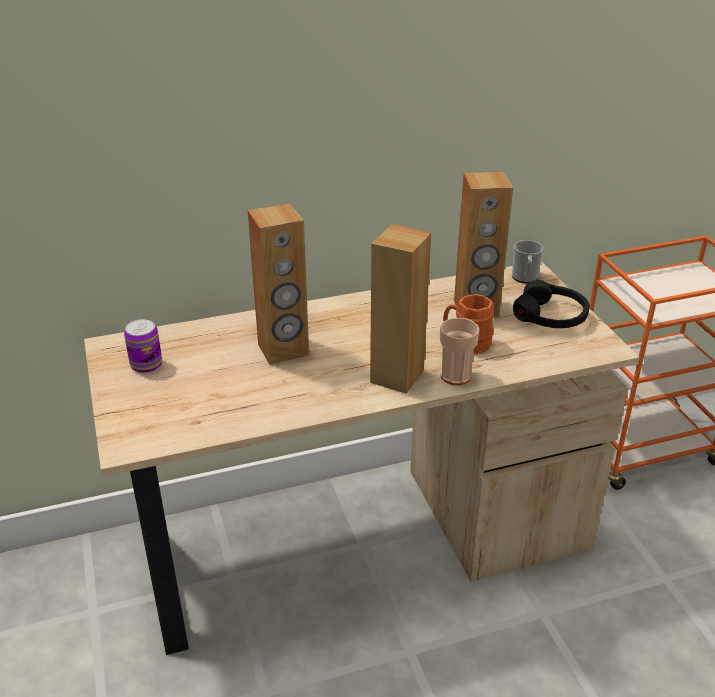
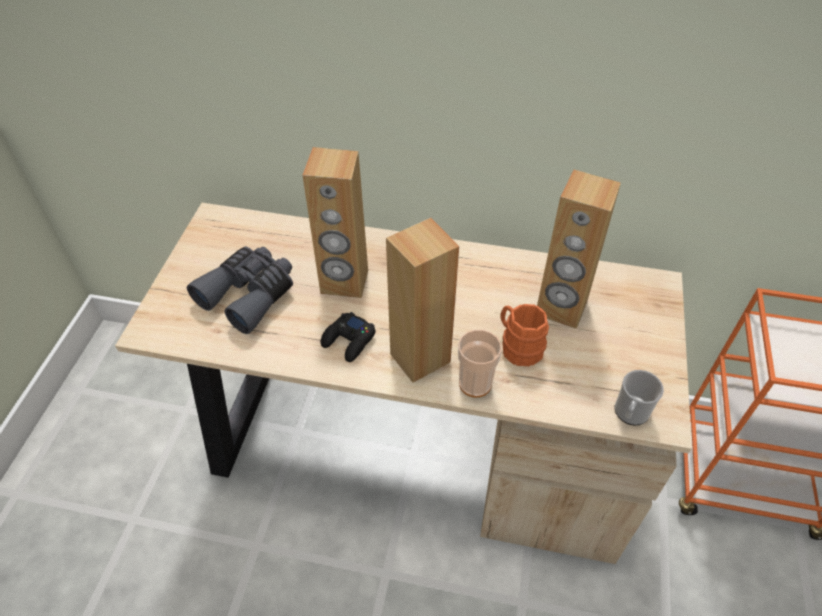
camera: 30 degrees right, 15 degrees up
(146, 365) = (225, 251): can -> none
(202, 387) = (250, 294): none -> grey binoculars
(326, 386) = (349, 341): none -> black game controller
(525, 278) = (644, 289): mug -> mug (630, 414)
(551, 316) = (633, 351): black headphones -> none

